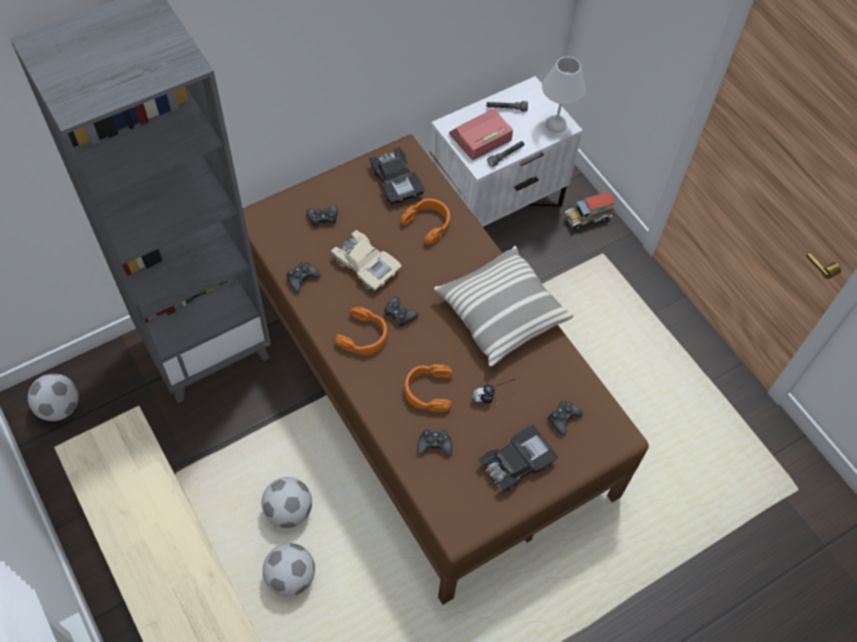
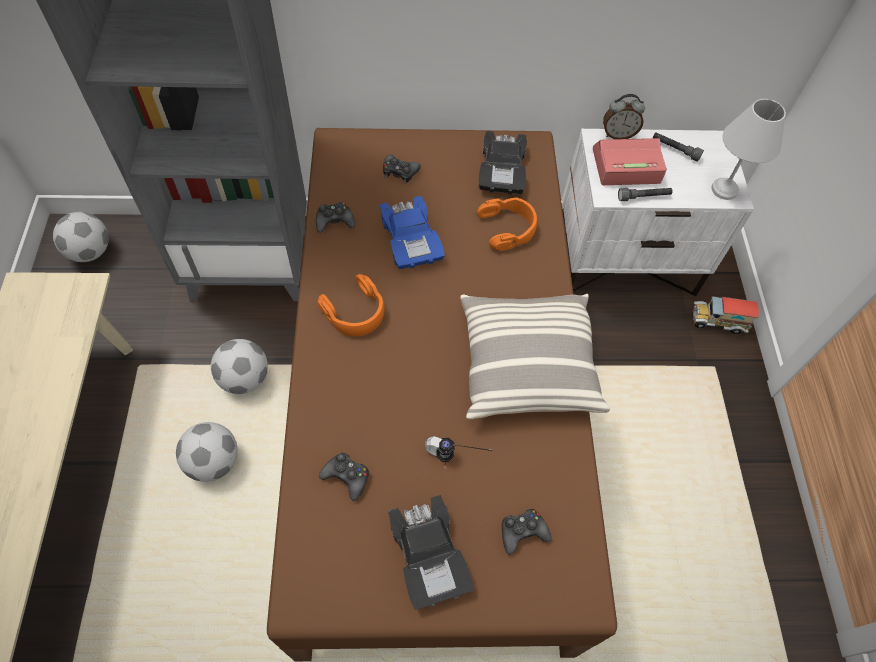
camera: 30 degrees right, 0 degrees up
(290, 576) = (167, 532): football -> football (244, 378)
(366, 265) = (411, 239): beige toy car -> blue toy car
(399, 314) = (410, 307): black game controller -> none
(428, 391) = (383, 409): orange headphones -> none
(460, 115) = (618, 135): none -> alarm clock
(516, 463) = (428, 555): black toy car -> black toy car turned 75 degrees clockwise

